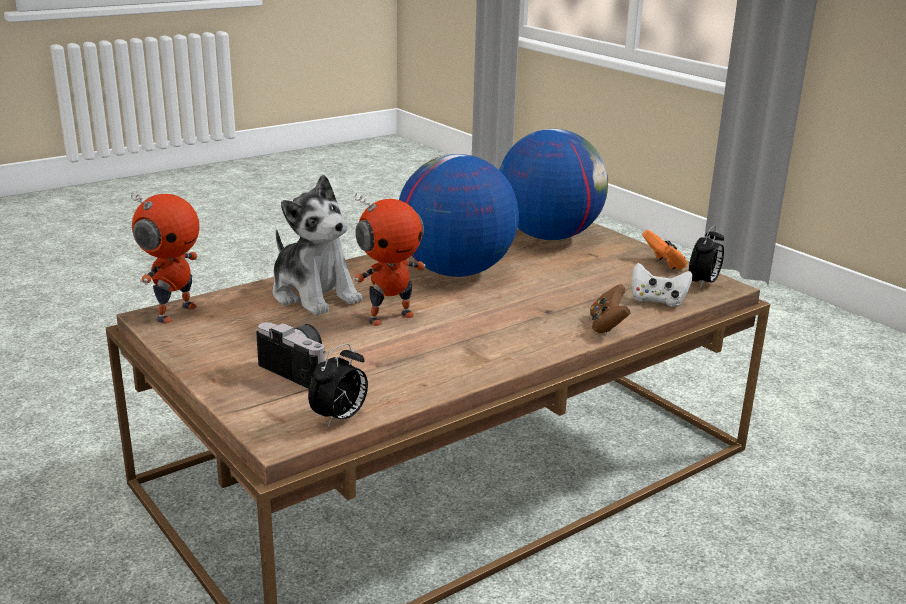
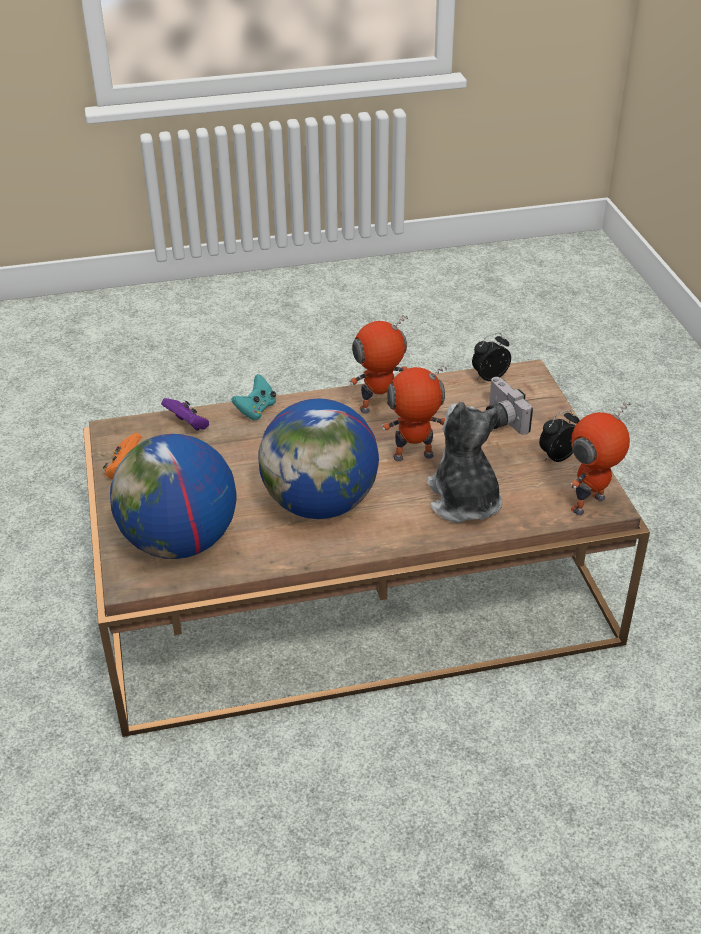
camera: 155 degrees left, 15 degrees up
(467, 353) = (379, 408): none -> toy robot
(607, 325) = (256, 410): brown game controller -> turquoise game controller
(658, 301) = (188, 425): white game controller -> purple game controller
(703, 283) = (125, 436): alarm clock -> alarm clock (557, 456)

